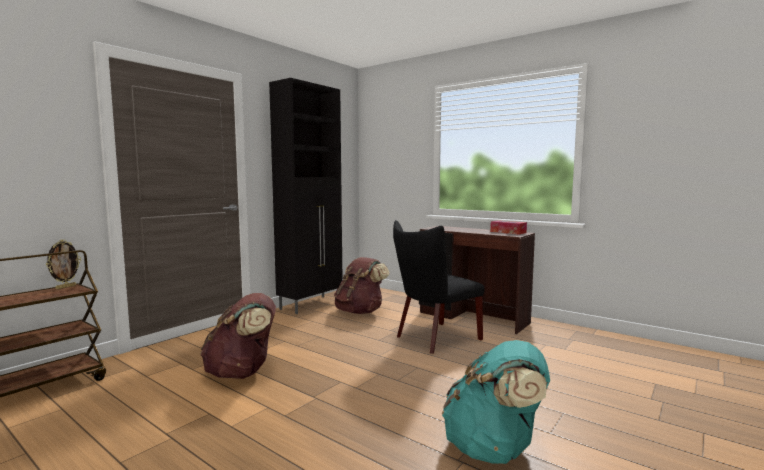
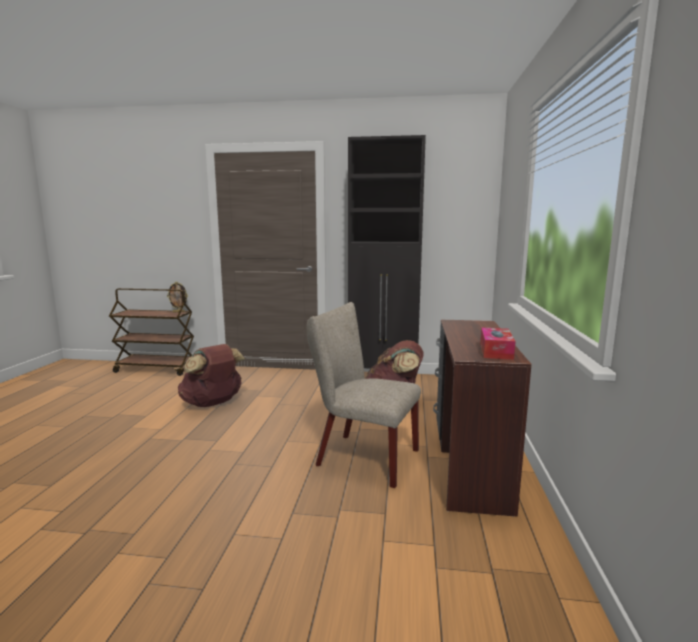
camera: 60 degrees right, 5 degrees up
(434, 338) = (361, 457): black chair -> beige chair
(494, 448) = (109, 547): turquoise backpack -> none

